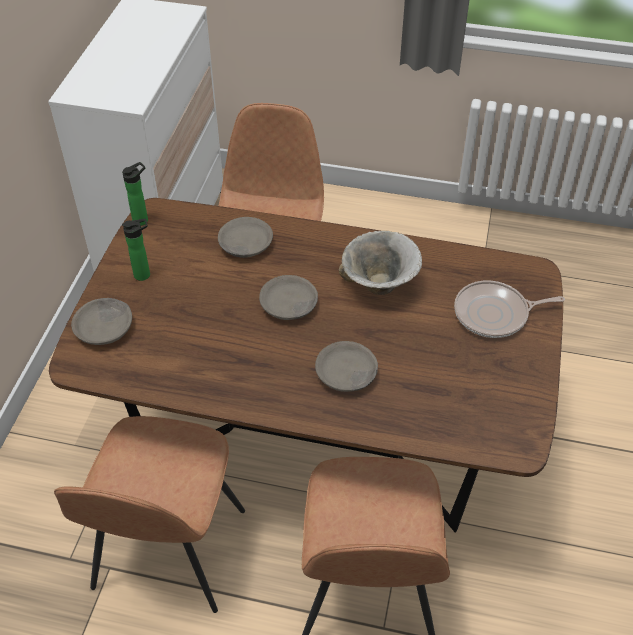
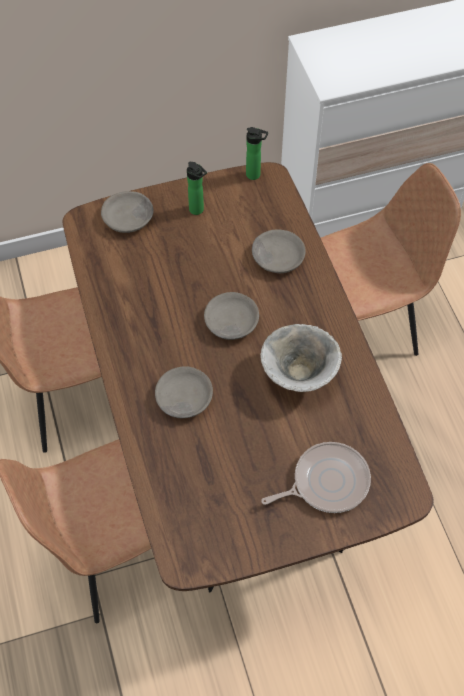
camera: 60 degrees right, 10 degrees up
(495, 314) = (326, 482): frying pan -> frying pan turned 105 degrees clockwise

